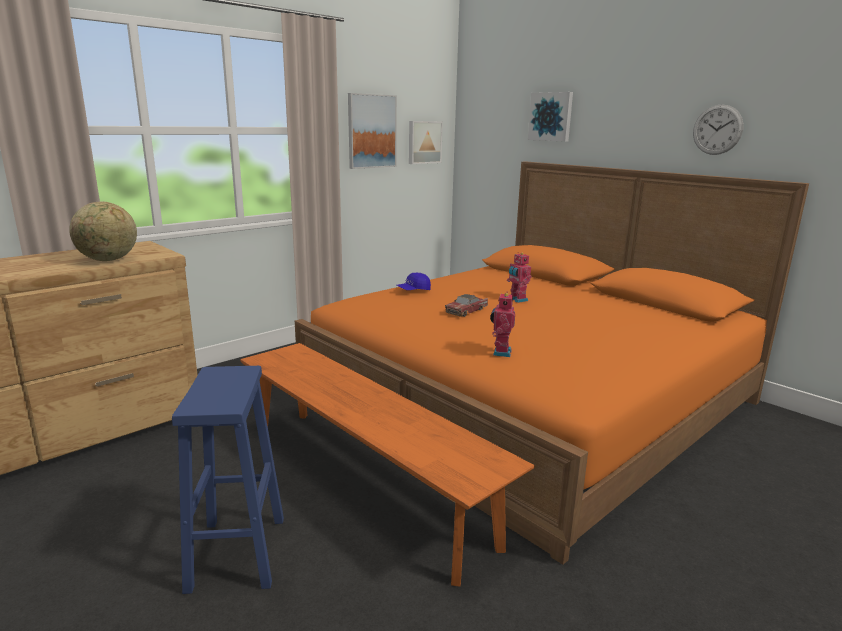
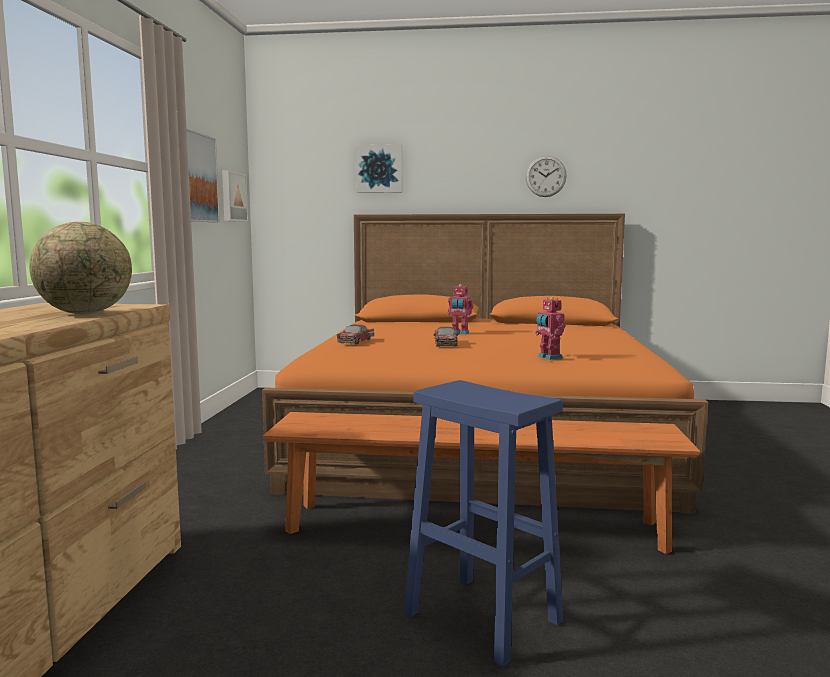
camera: 40 degrees left, 10 degrees down
(413, 290) = (356, 341): blue cap -> toy car

